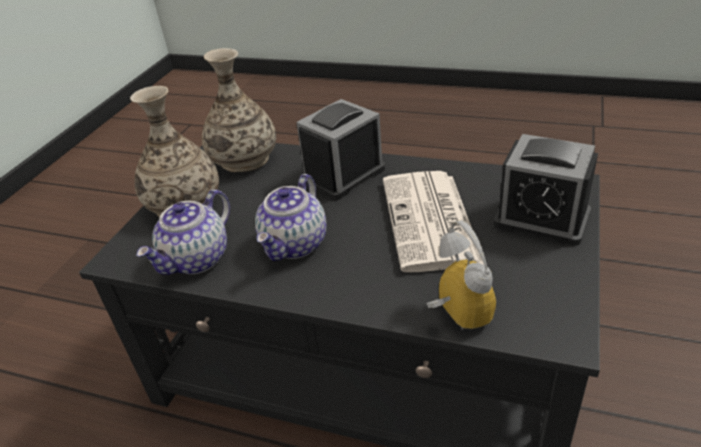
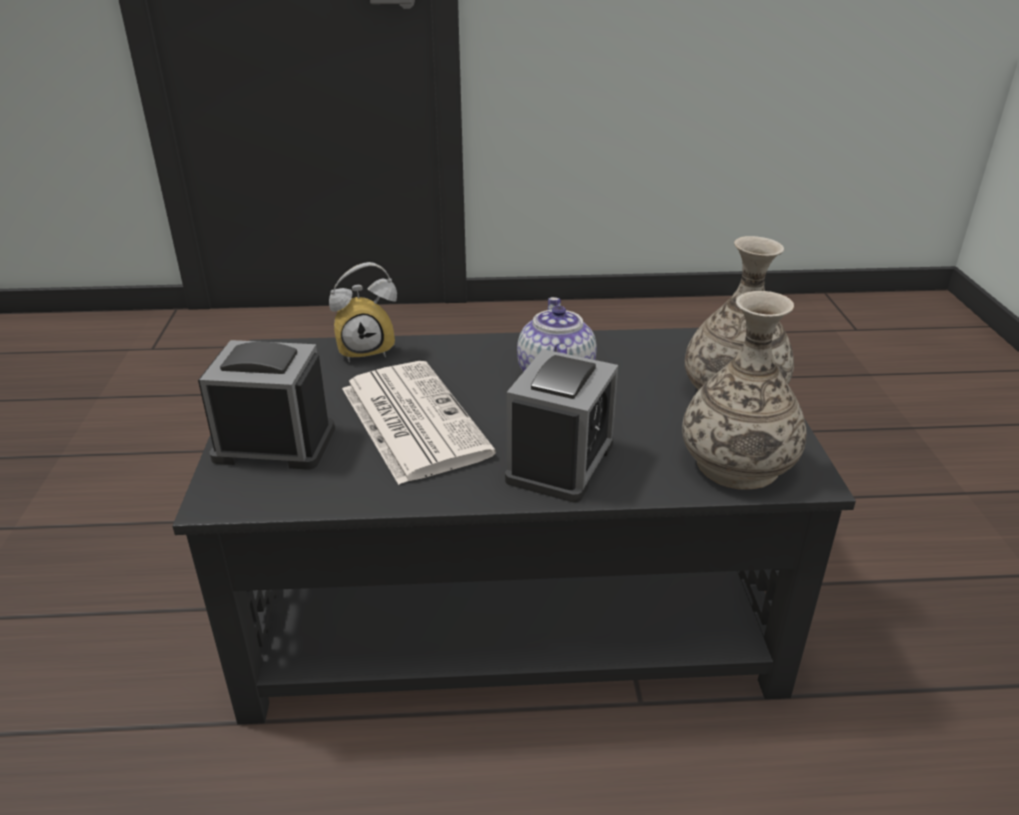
camera: 155 degrees right, 5 degrees down
(197, 259) = (643, 349): teapot -> none
(454, 316) = (367, 349): alarm clock -> alarm clock turned 60 degrees counterclockwise

